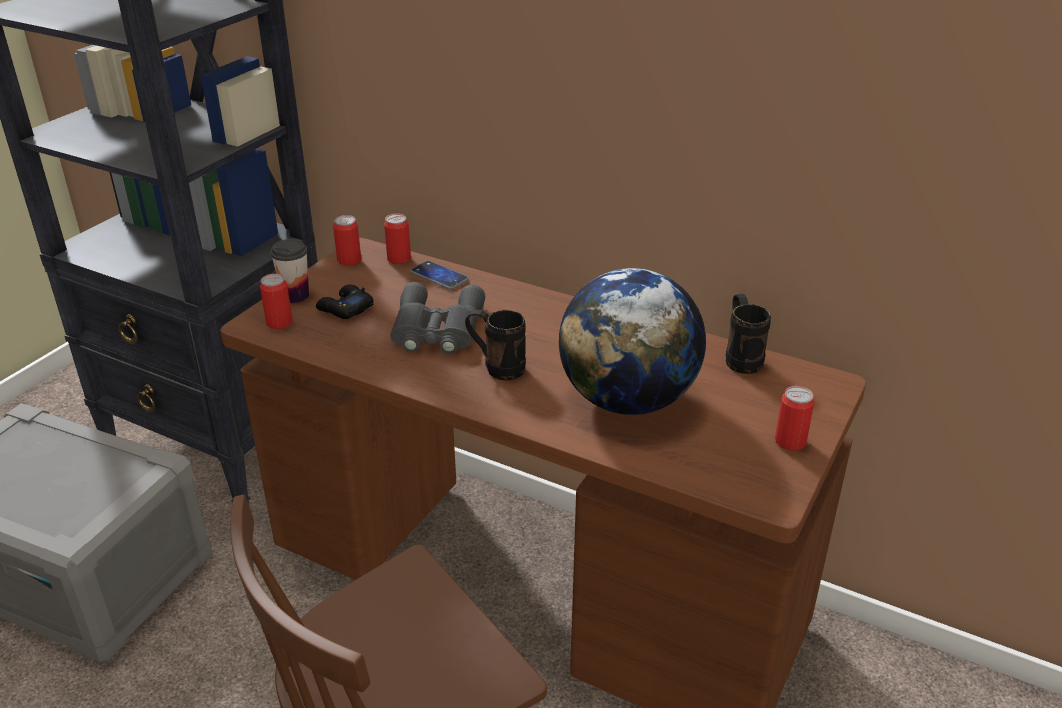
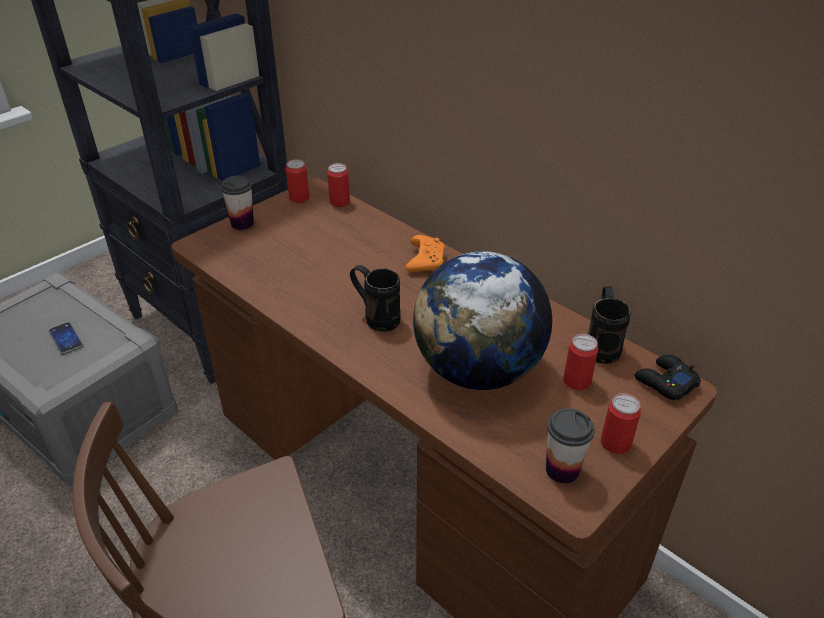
camera: 15 degrees right, 5 degrees up
(279, 323) = (218, 246): can -> can (577, 381)
(345, 308) = (276, 241): black game controller -> black game controller (665, 382)
(436, 330) = (341, 273): grey binoculars -> none
(439, 276) = (365, 223): phone -> phone (66, 339)
(524, 305) = (425, 261): none -> orange game controller
(749, 473) = (562, 470): none -> cup

